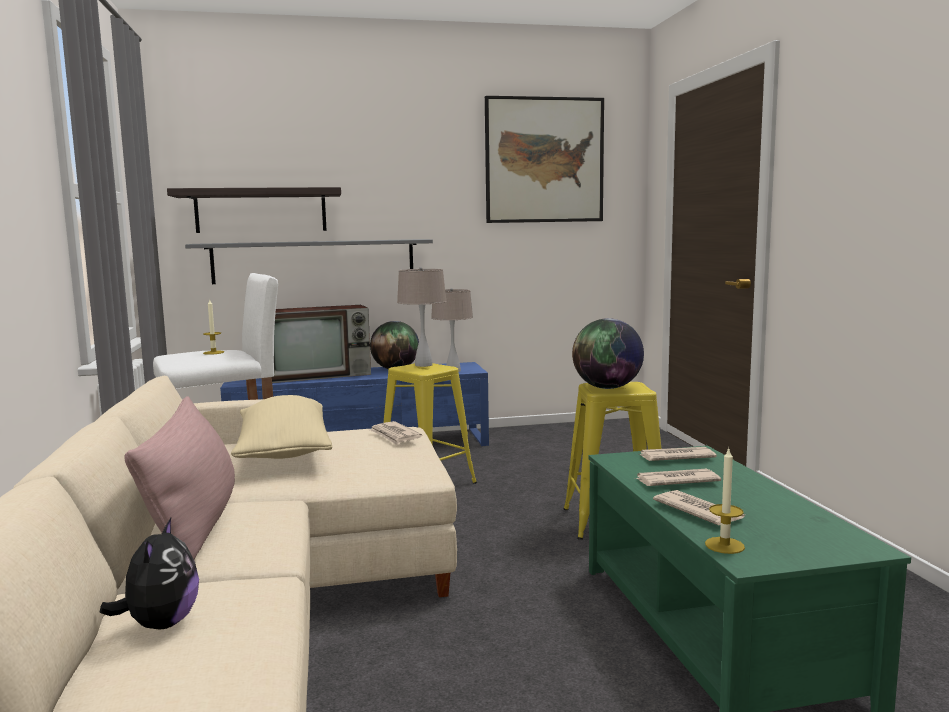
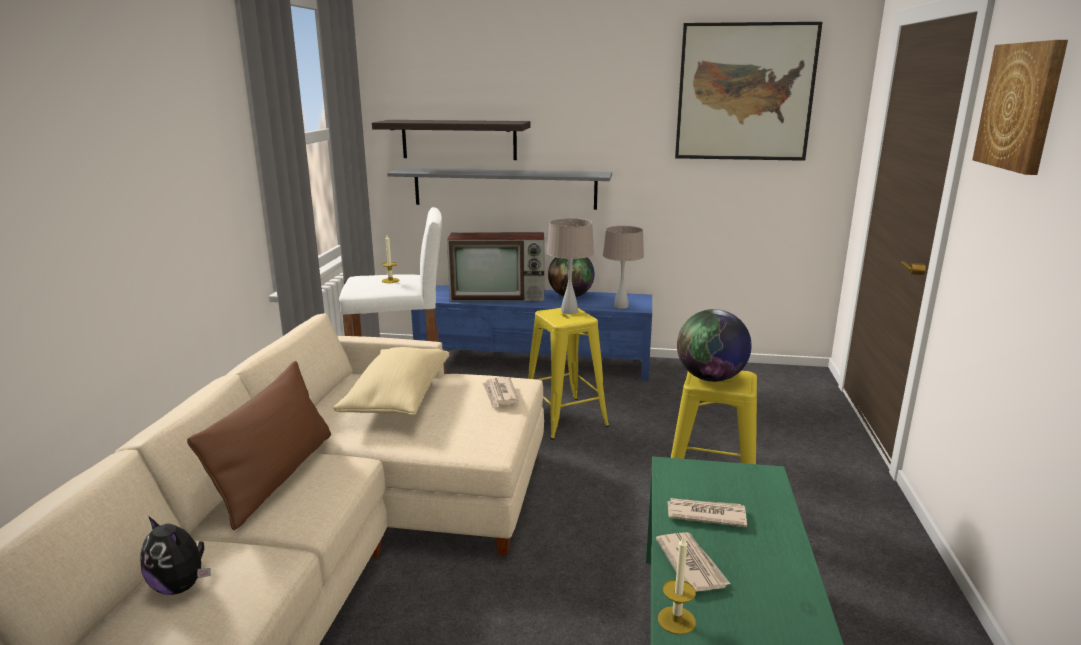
camera: 20 degrees right, 10 degrees up
(160, 624) = (181, 586): plush toy -> plush toy turned 105 degrees clockwise
(194, 525) = (276, 476): pink pillow -> brown pillow
(675, 457) = (734, 478): newspaper -> none
(829, 119) = (1021, 106): none -> picture

